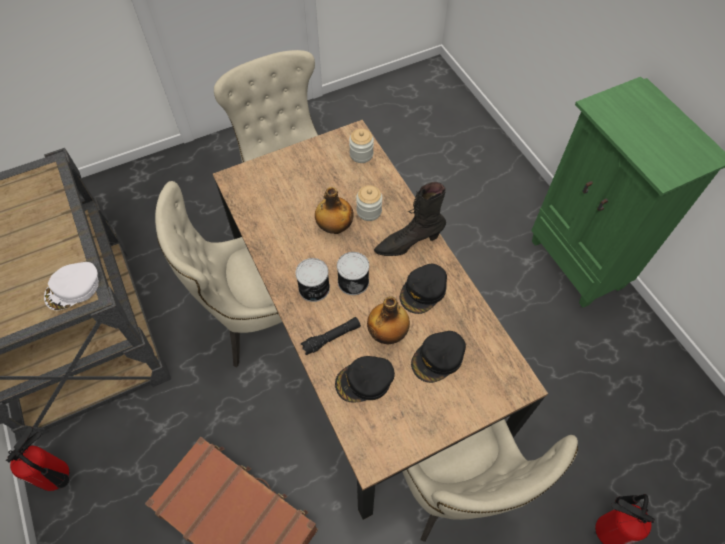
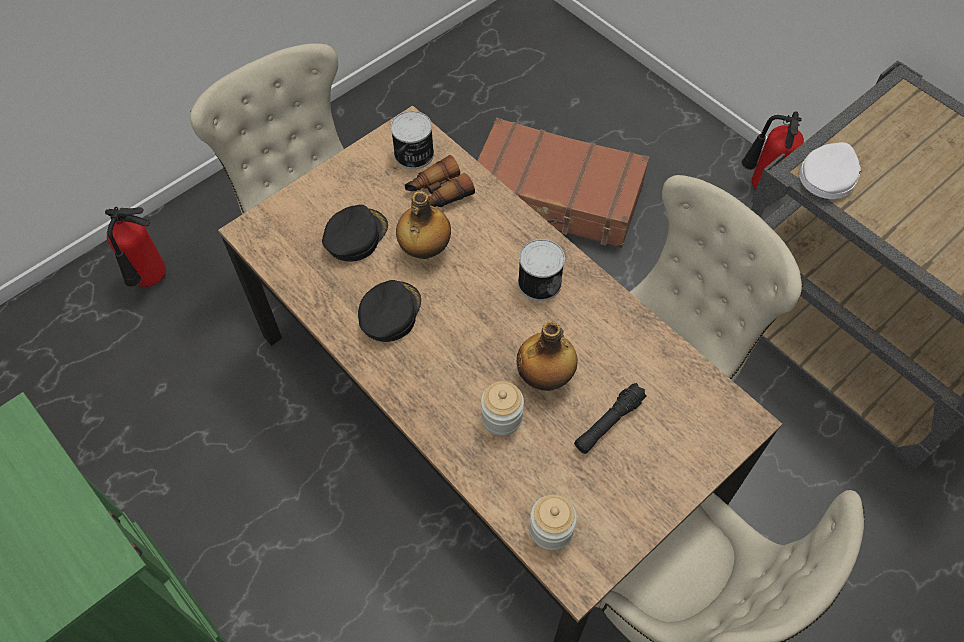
camera: 165 degrees right, 0 degrees up
(331, 338) = (493, 229): black flashlight -> black flashlight (608, 423)
(353, 280) = (490, 304): can -> can (414, 154)
(364, 381) = (438, 193): black cap -> binoculars
(408, 243) = (426, 378): black boot -> none

